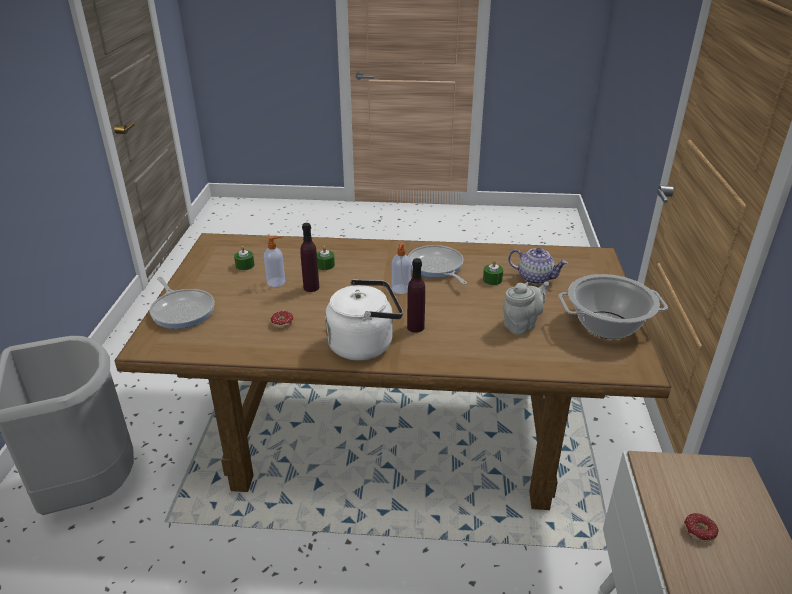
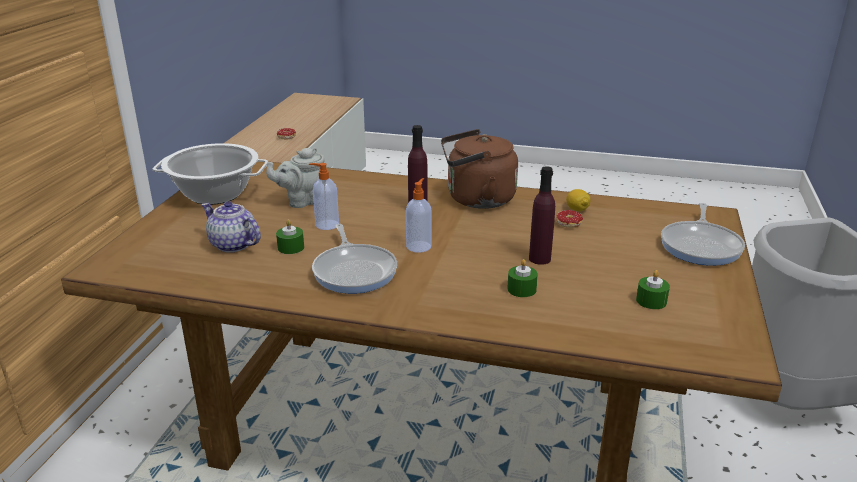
camera: 170 degrees left, 5 degrees down
(182, 310) = (701, 246): frying pan -> frying pan turned 135 degrees counterclockwise
(270, 340) = (577, 209): none -> lemon
(277, 282) = (590, 270): soap dispenser -> soap dispenser (326, 225)
(364, 344) = (476, 199): white kettle -> brown kettle

